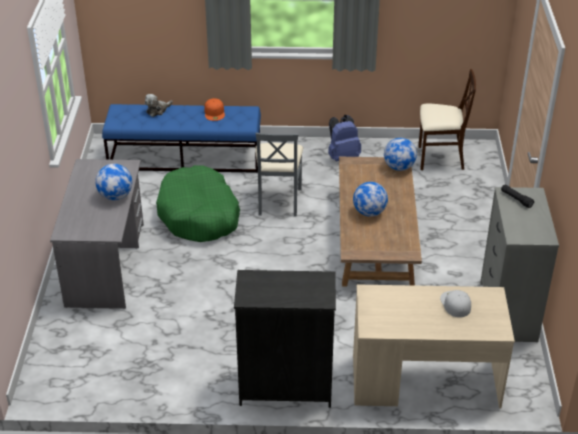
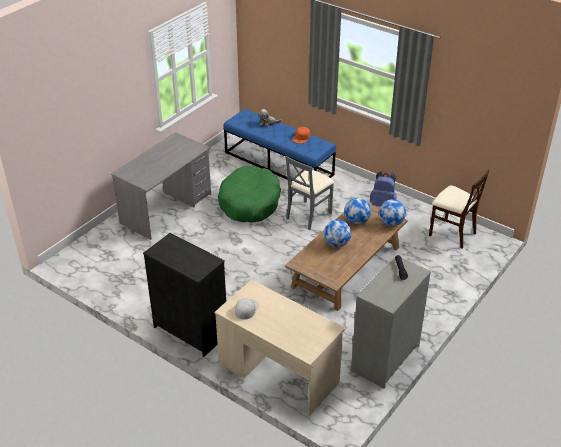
camera: 35 degrees right, 0 degrees up
(115, 196) = (172, 163): globe -> globe (356, 221)
(455, 303) = (299, 321): white cap -> white cap (246, 308)

